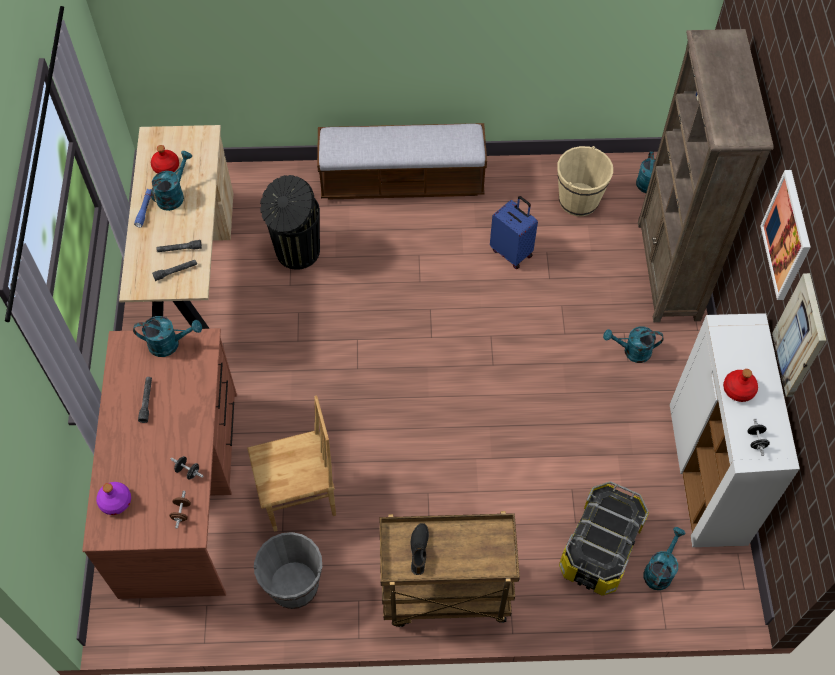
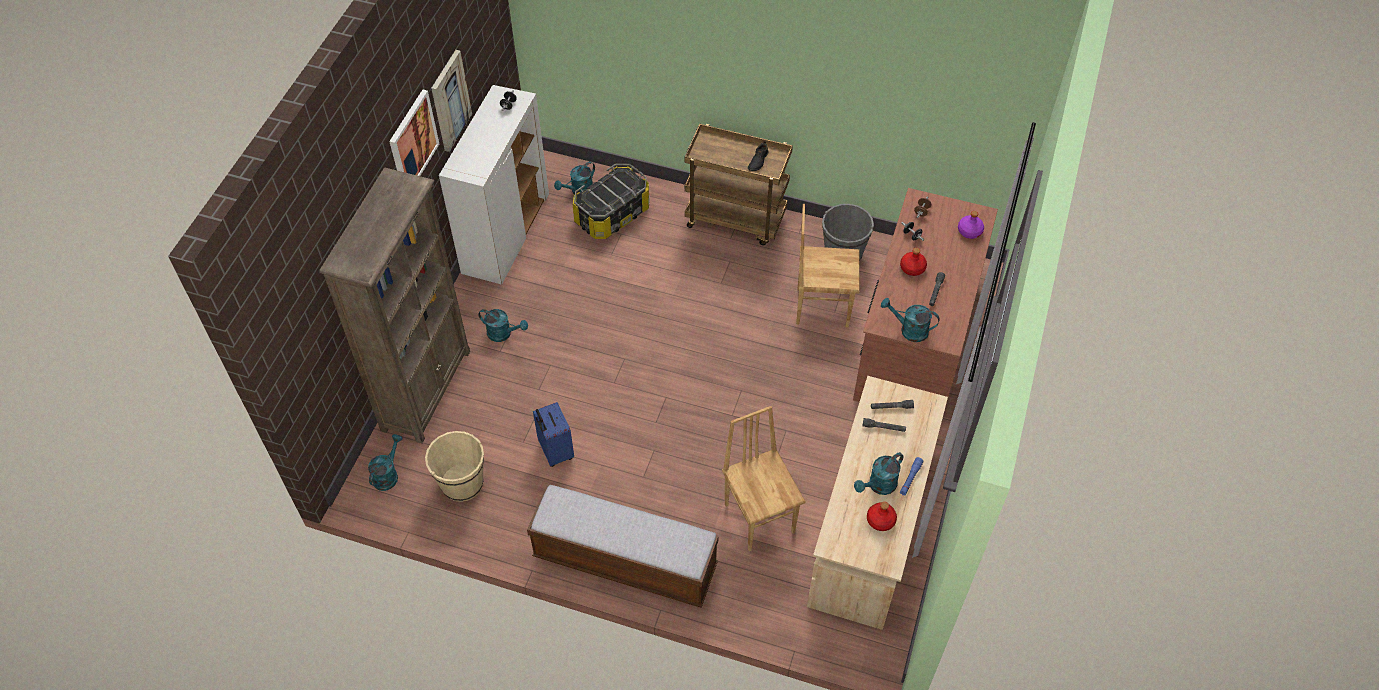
camera: 160 degrees left, 5 degrees down
(296, 252) = (760, 517): black trash can -> brown chair
(739, 390) = (497, 135): red bottle -> red bottle (912, 268)

